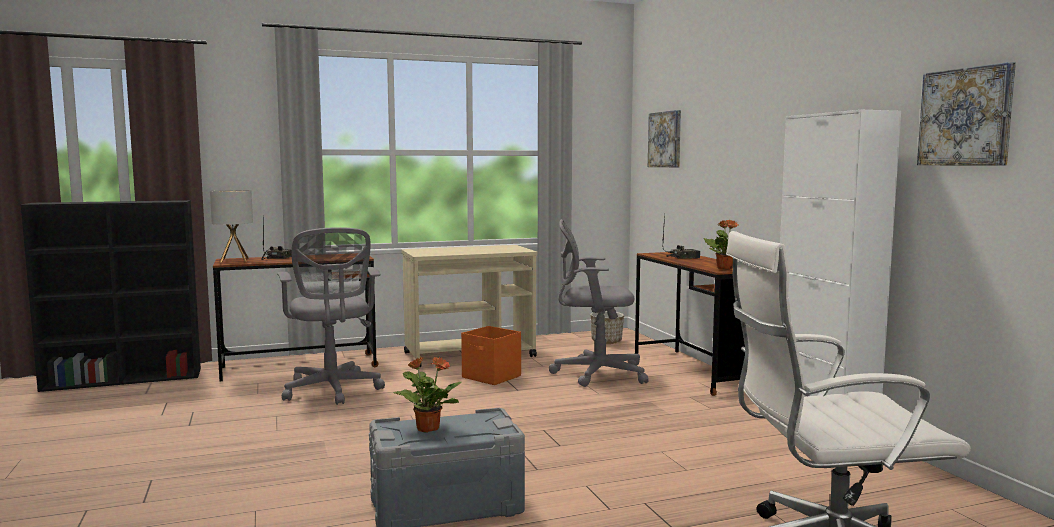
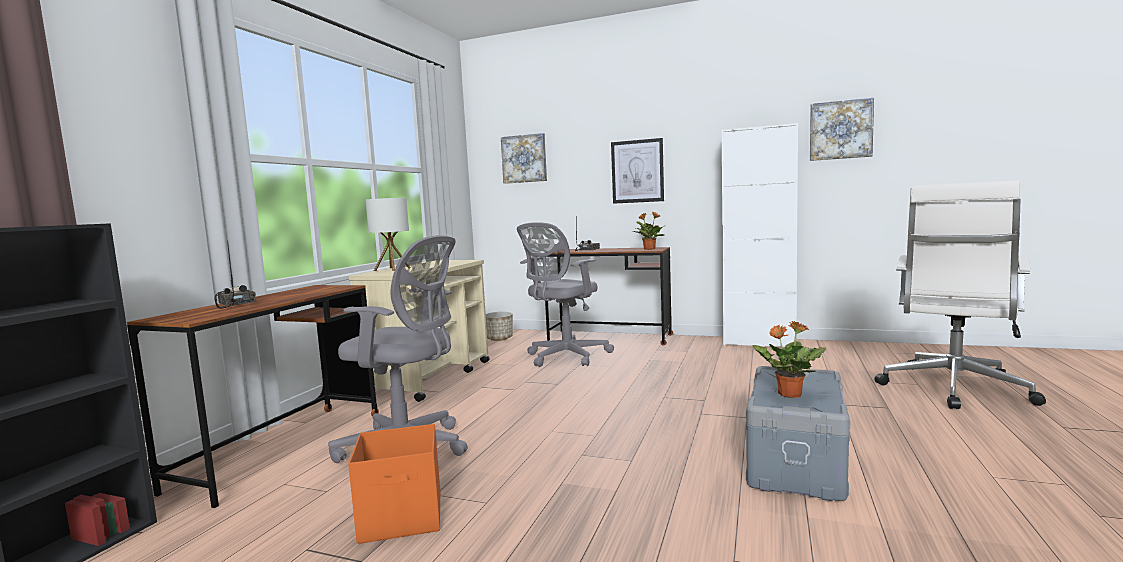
camera: 50 degrees left, 0 degrees up
(234, 260) = (181, 316): table lamp -> table lamp (392, 269)
(491, 377) = (507, 384): orange storage box -> orange storage box (403, 518)
(748, 163) = (637, 171): none -> picture

